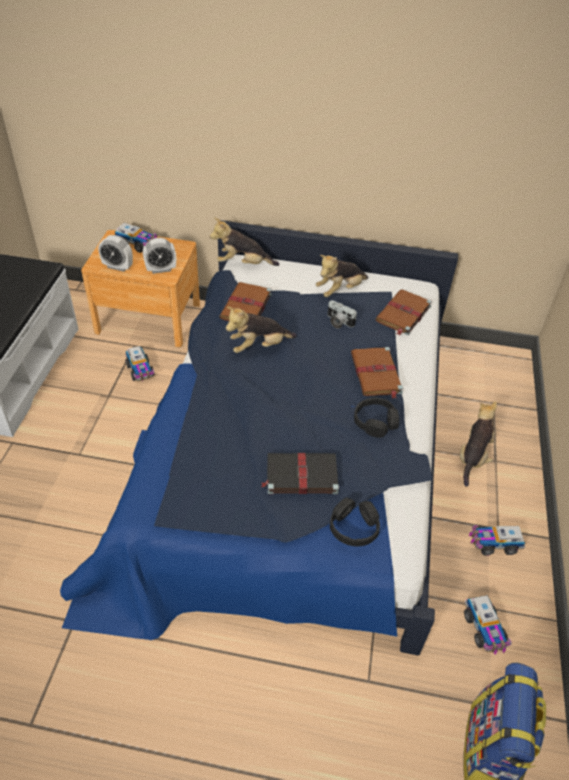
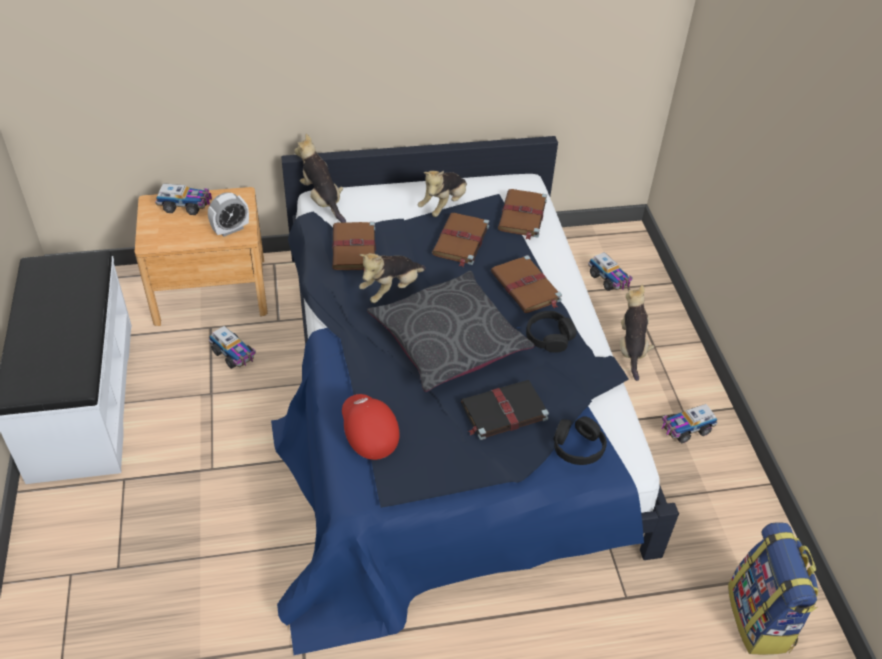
camera: 20 degrees left, 0 degrees up
(118, 267) = (177, 238): alarm clock -> none
(177, 459) = (368, 434): none -> red cap
(243, 264) = (322, 200): plush toy -> plush toy turned 75 degrees clockwise
(285, 401) = (448, 341): none -> grey pillow
(338, 322) = (460, 241): camera -> brown book
(484, 629) = (710, 513): toy truck -> toy truck (609, 279)

